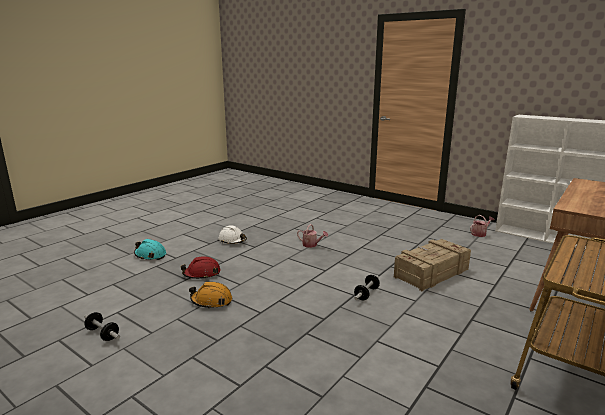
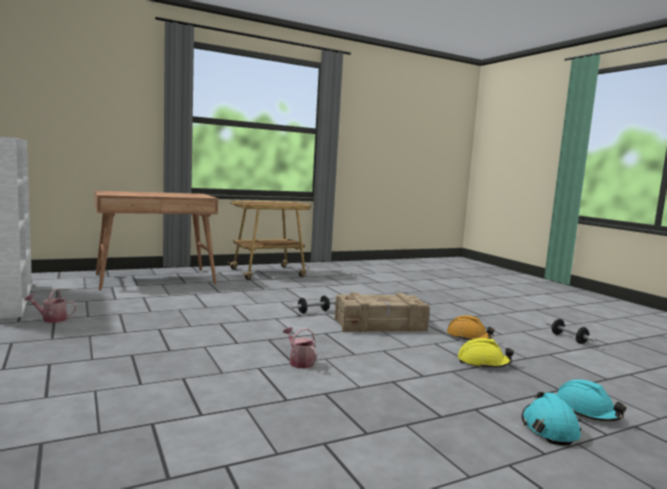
camera: 155 degrees left, 10 degrees down
(176, 243) = (549, 428): none -> turquoise hard hat
(202, 274) = (483, 363): red hard hat -> yellow hard hat
(232, 240) = (428, 403): white hard hat -> none
(430, 273) = (224, 309): crate -> crate (380, 325)

